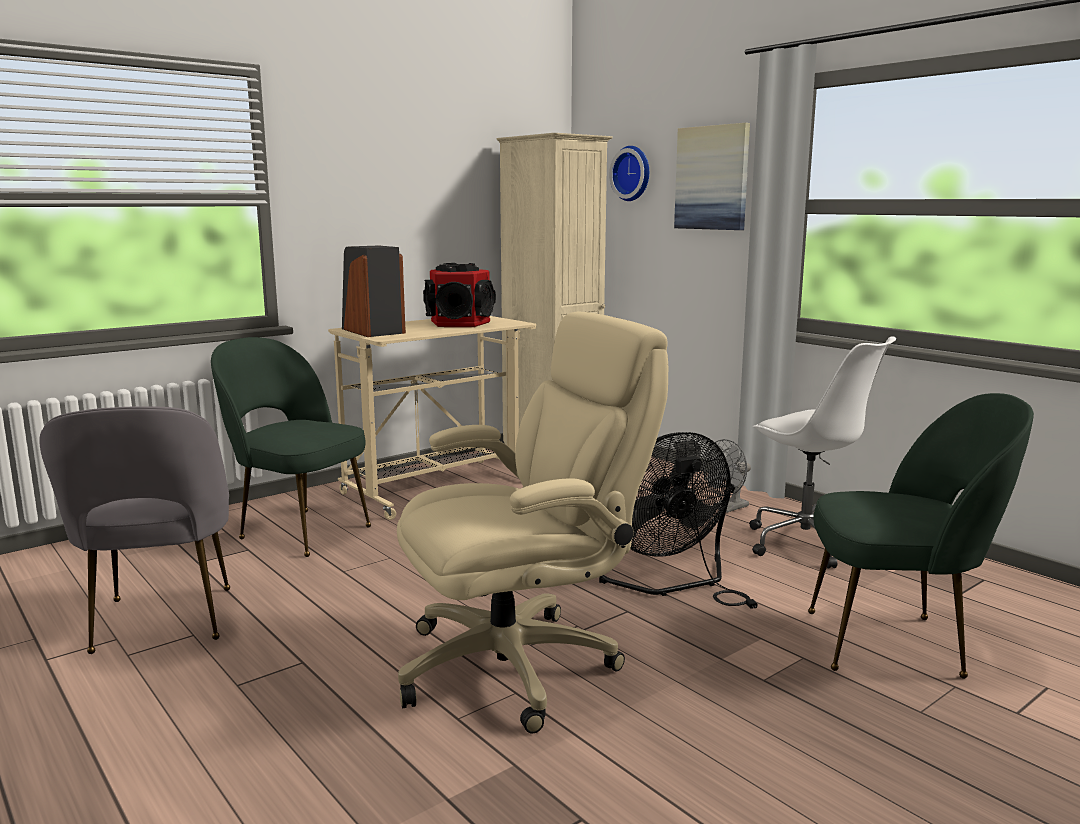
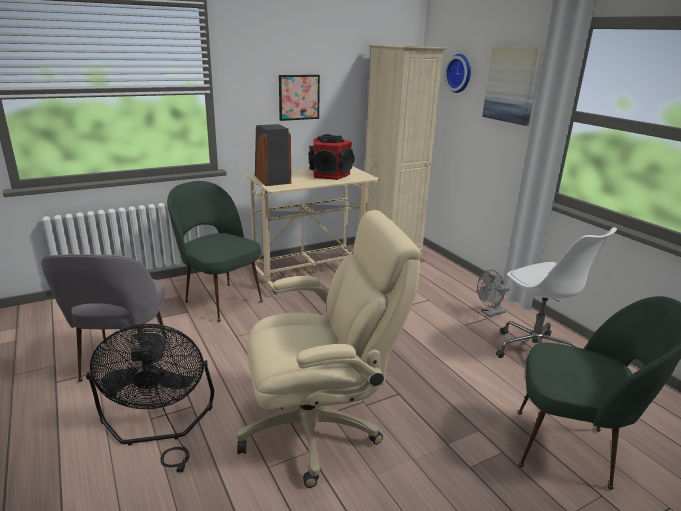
camera: 10 degrees right, 10 degrees up
(399, 214) = (299, 97): none -> picture
(681, 581) = (440, 372): black fan -> black fan (159, 429)

